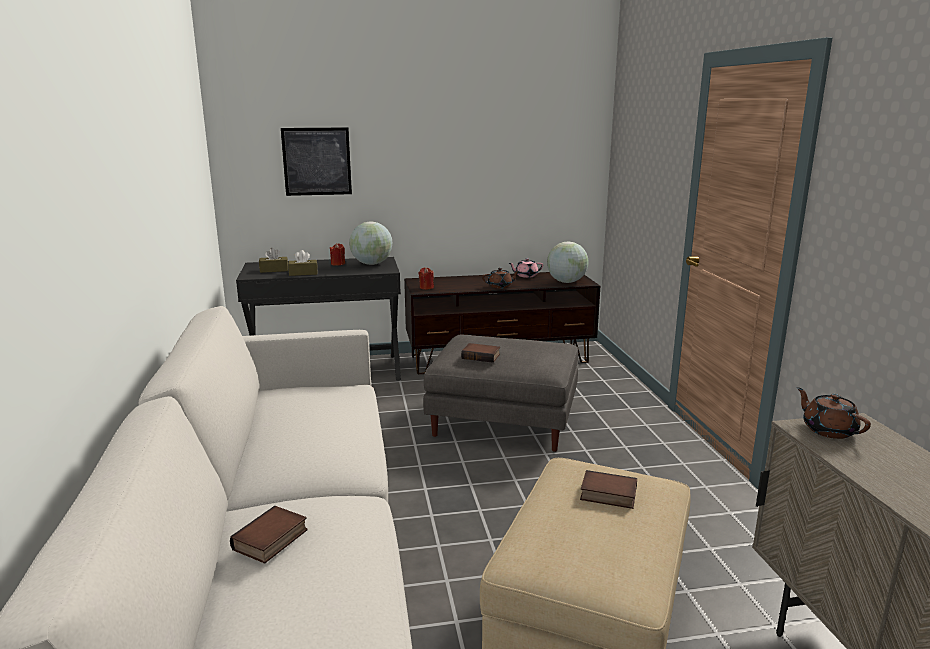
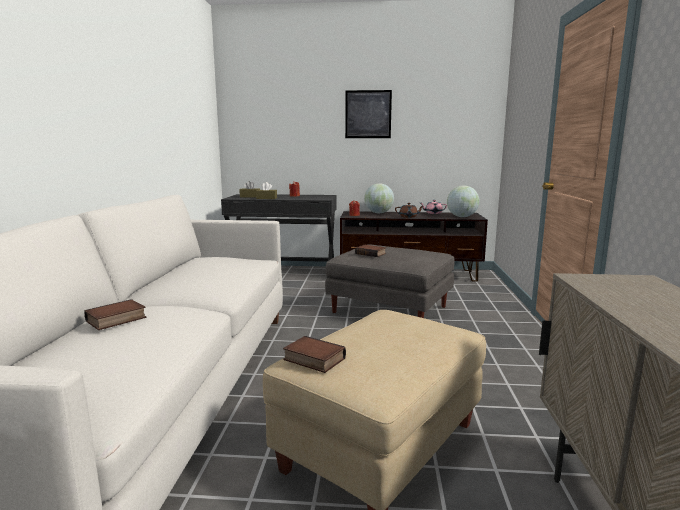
camera: 15 degrees right, 5 degrees down
(317, 161) = (286, 126): picture -> picture (368, 114)
(371, 264) = (317, 196): globe -> globe (378, 213)
(607, 495) = (403, 331): book -> book (312, 359)
(828, 430) = (605, 281): brown teapot -> none

